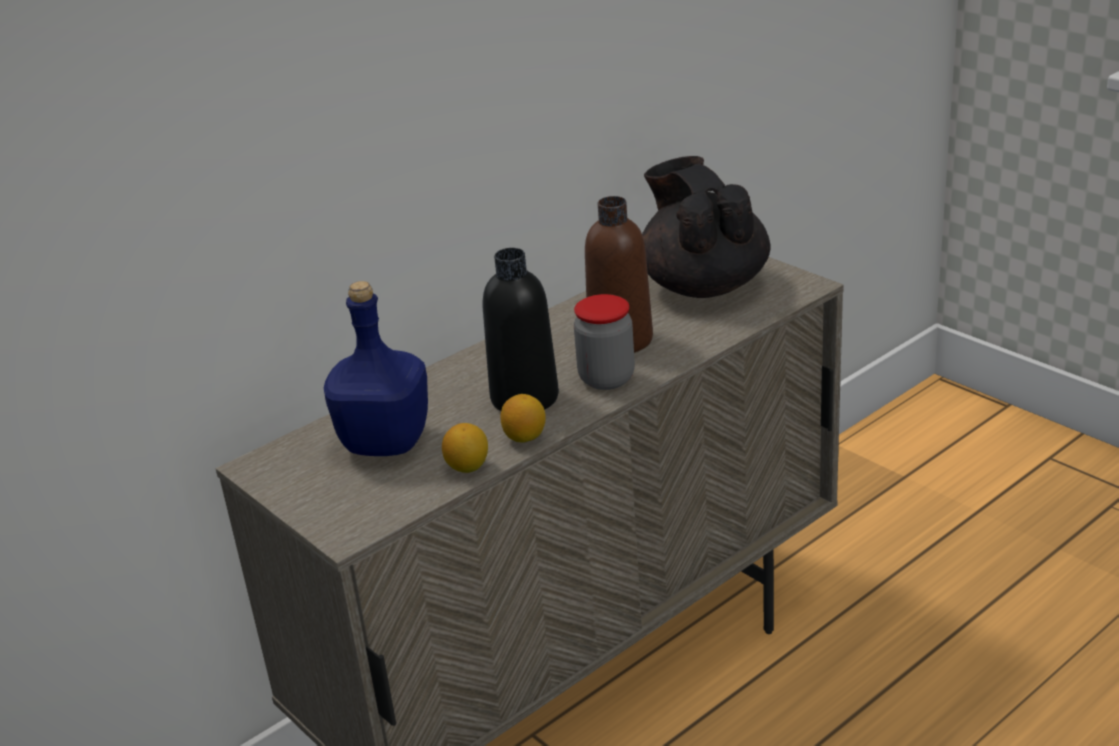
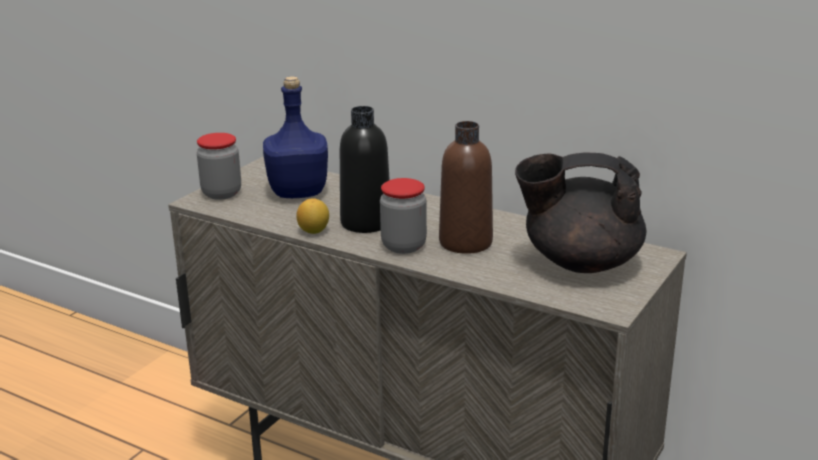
camera: 70 degrees right, 5 degrees down
(337, 509) = (221, 193): none -> jar
(468, 467) = (273, 220): lemon -> none
(703, 285) = (579, 262): black teapot -> black teapot turned 135 degrees counterclockwise

